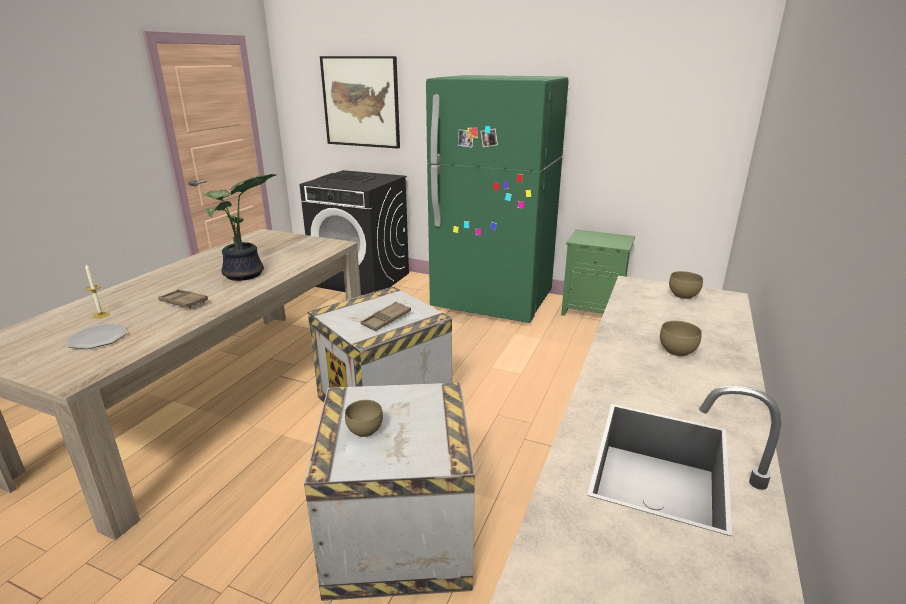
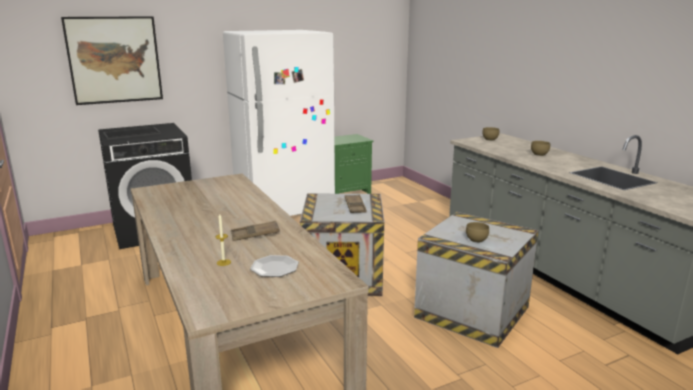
camera: 50 degrees left, 5 degrees down
(245, 275) = (238, 210): potted plant -> none
(492, 303) = (284, 208): green fridge -> white fridge

